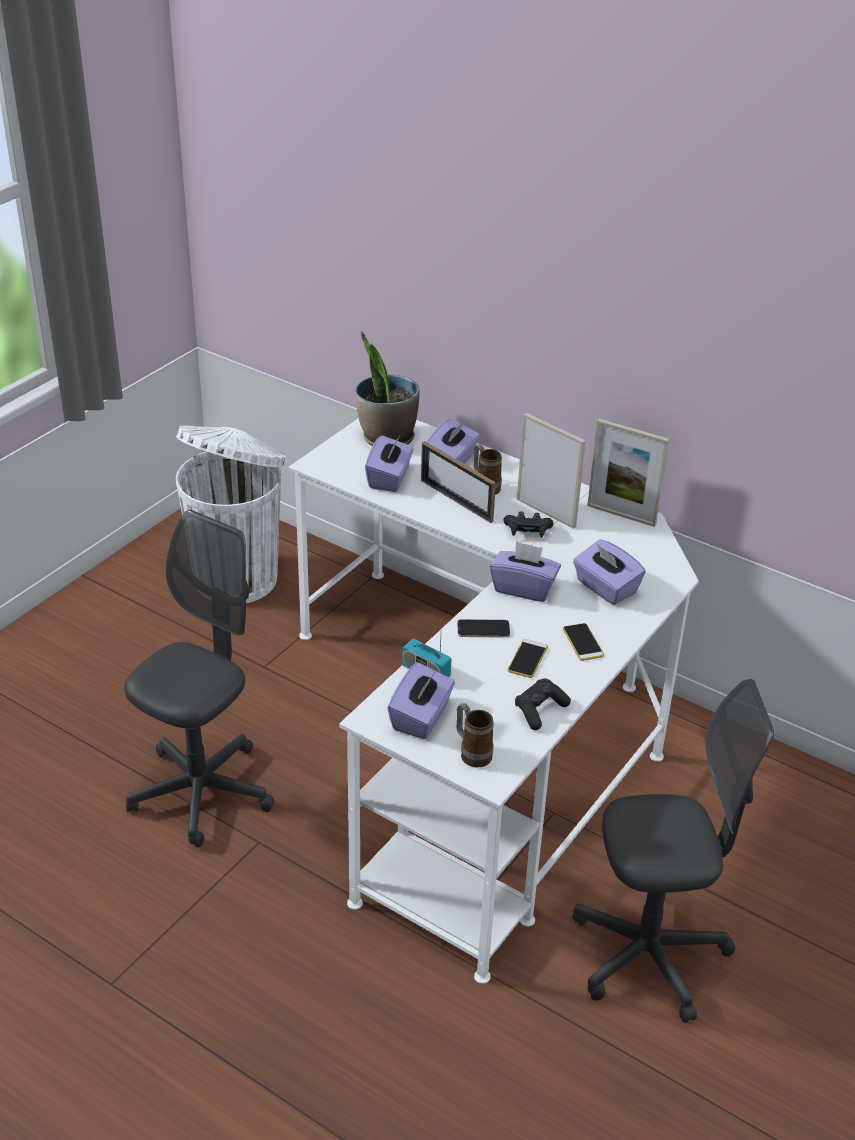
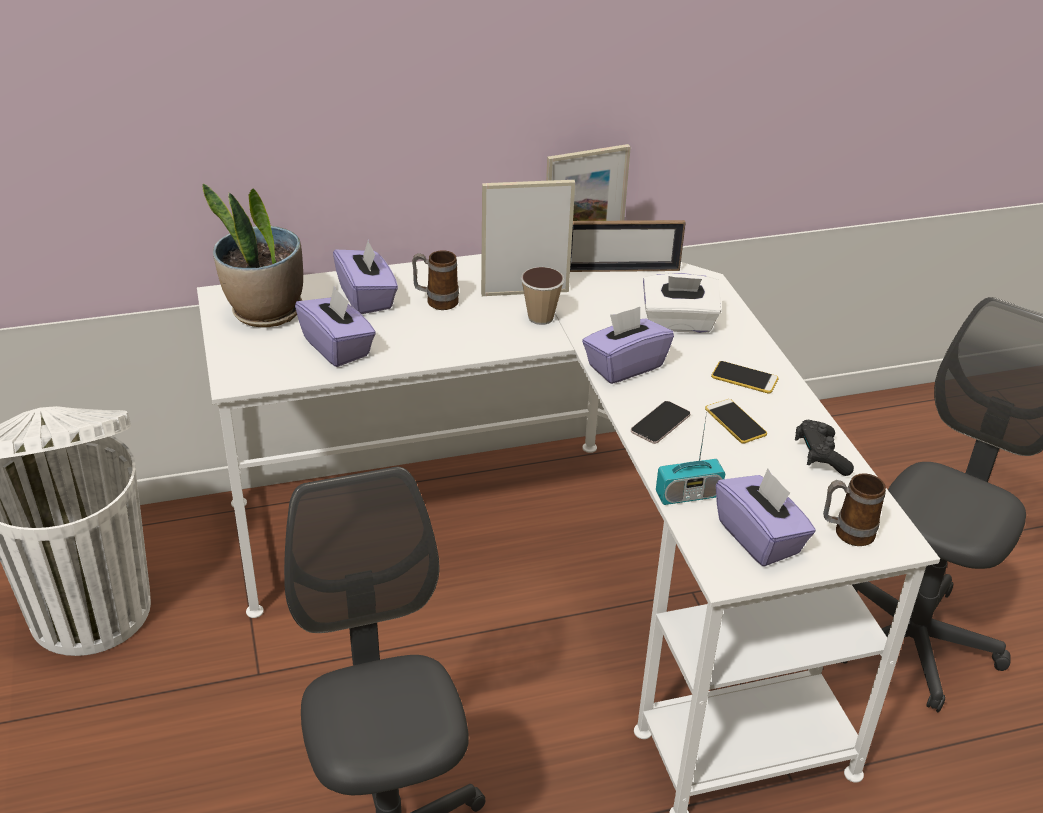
camera: 50 degrees left, 0 degrees up
(456, 500) = (434, 329): picture frame -> picture frame (620, 270)
(527, 532) = (540, 317): black game controller -> cup
(605, 588) = (678, 323): purple tissue box -> white tissue box

